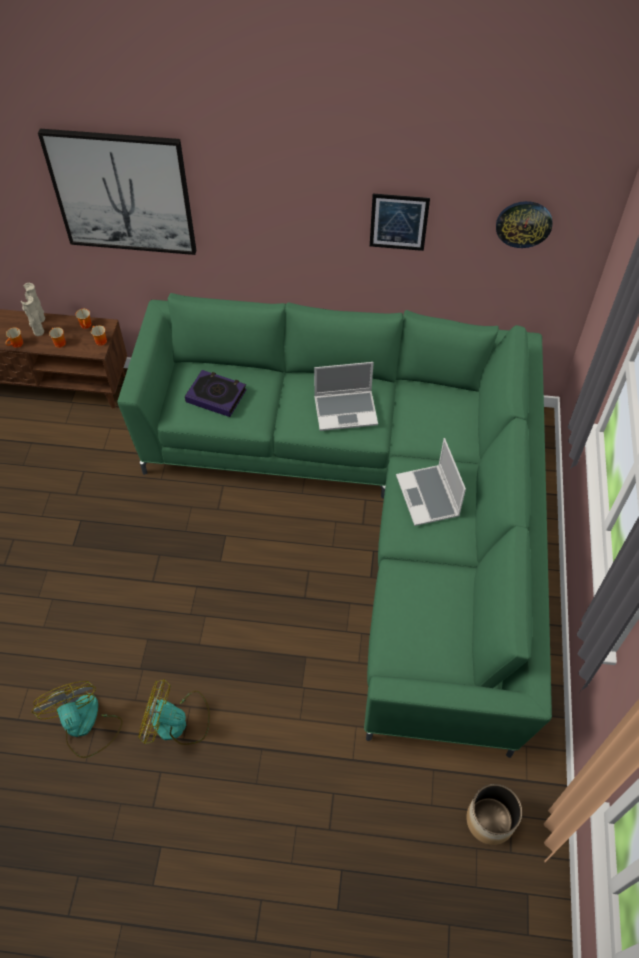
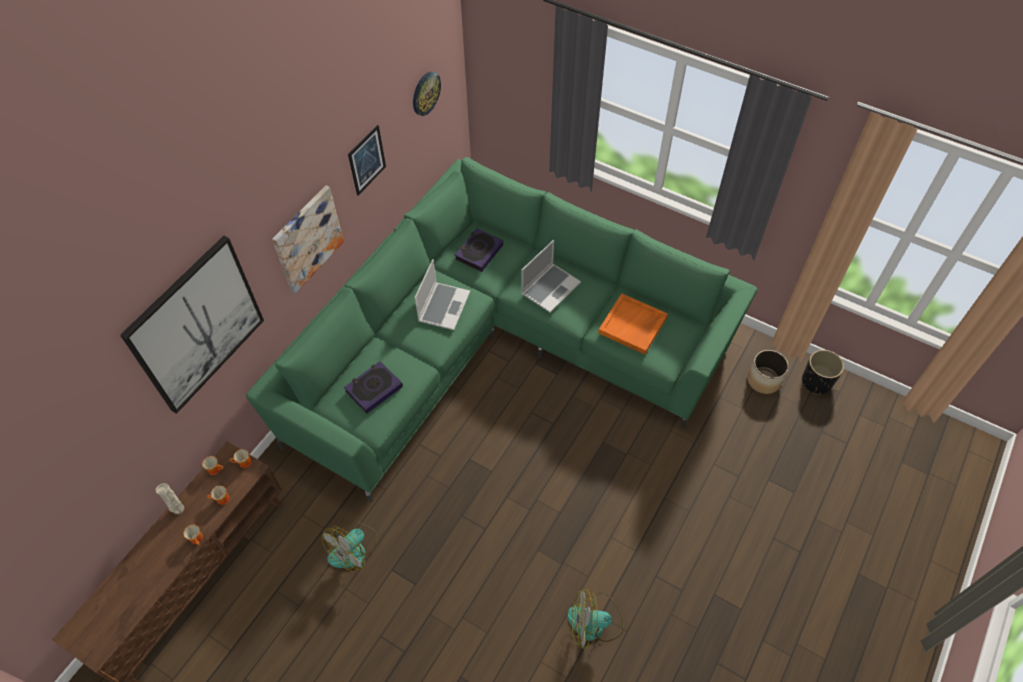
camera: 65 degrees left, 0 degrees up
(38, 332) = (195, 514): beige vase -> none
(177, 722) = (620, 550): fan -> fan (353, 548)
(283, 230) = (307, 239): none -> picture
(423, 600) = (632, 326): none -> orange tray
(428, 497) = (550, 288): laptop -> laptop turned 60 degrees counterclockwise
(437, 412) = (479, 252): none -> book
(527, 896) = (817, 382): none -> black planter

